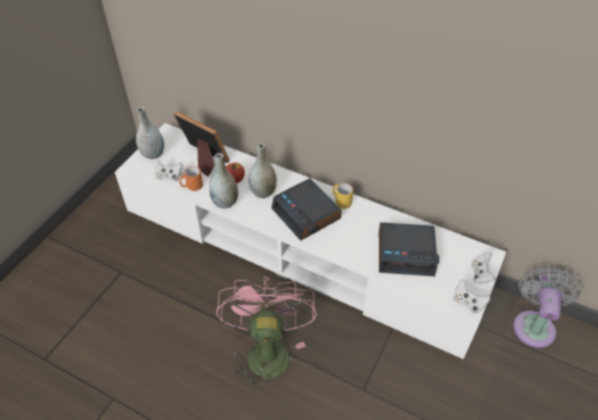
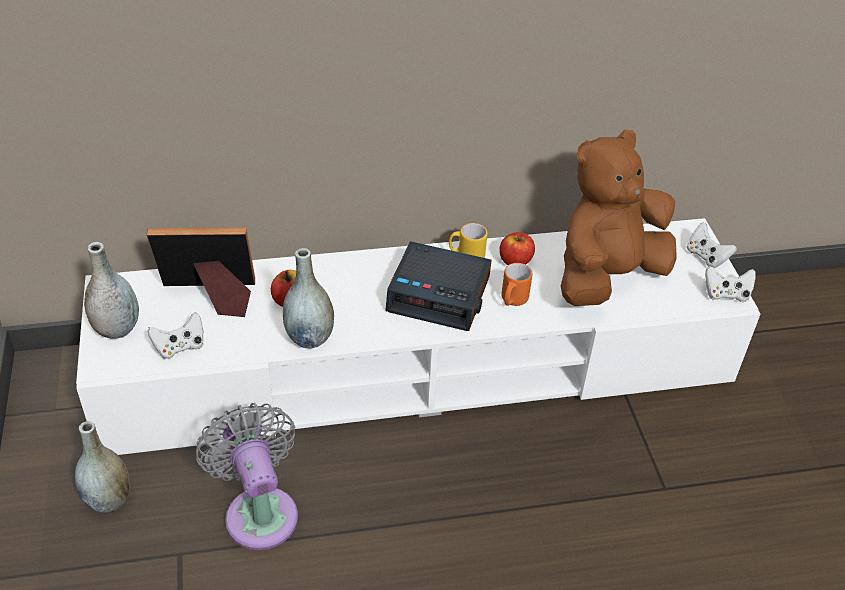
camera: 40 degrees left, 5 degrees down
(192, 186) = (234, 343): orange mug -> orange mug (512, 301)
(263, 192) = (350, 297): grey vase -> grey vase (108, 499)
(267, 349) = (506, 519): pink fan -> none
(364, 217) = (515, 260): none -> apple
(406, 253) = (606, 276): alarm clock -> brown plush toy
(534, 325) = (761, 301): grey fan -> grey fan (259, 511)

